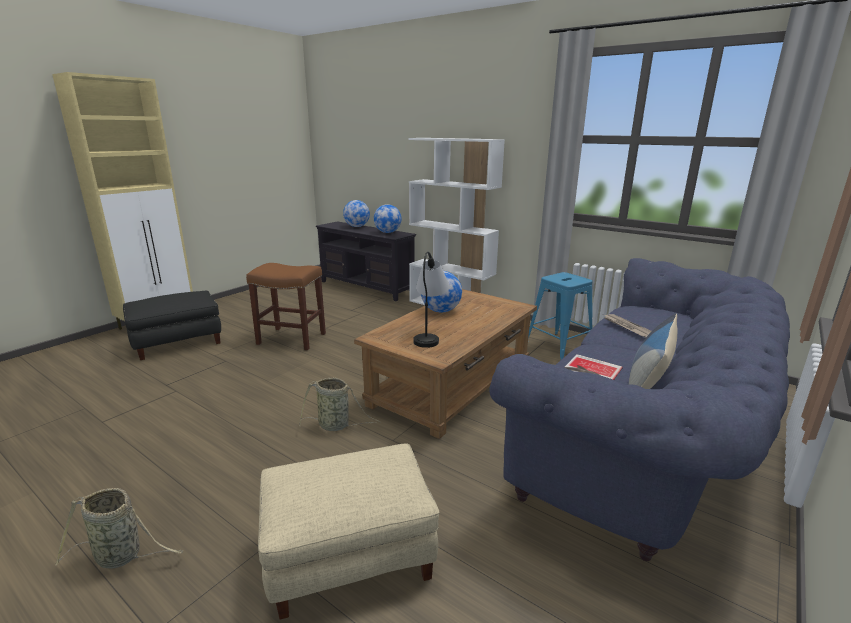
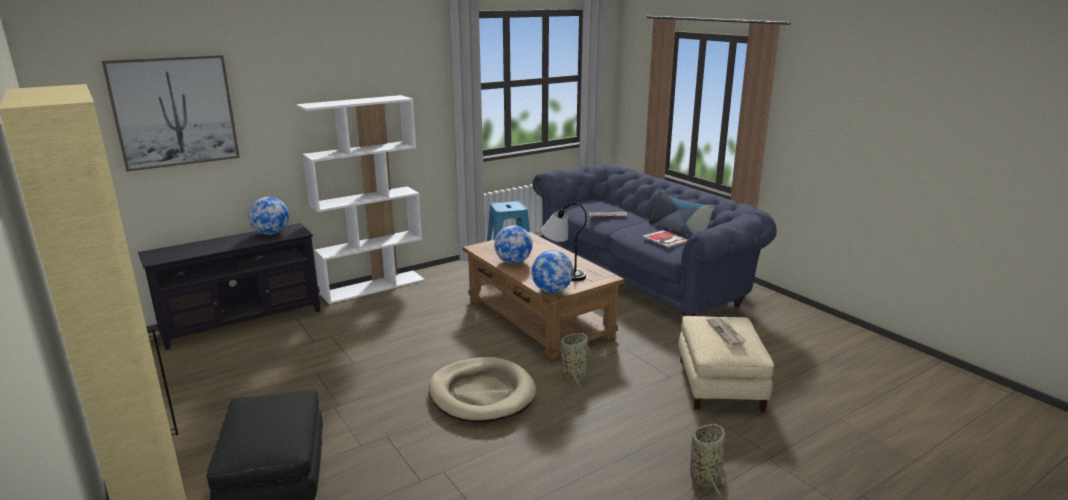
camera: 70 degrees left, 0 degrees up
(290, 339) = (362, 388): brown stool -> none
(290, 383) = (482, 394): none -> beige dog bed
(338, 478) = (726, 333): none -> newspaper
(357, 226) = (204, 244): globe -> globe (552, 291)
(361, 134) = (174, 112): none -> picture

